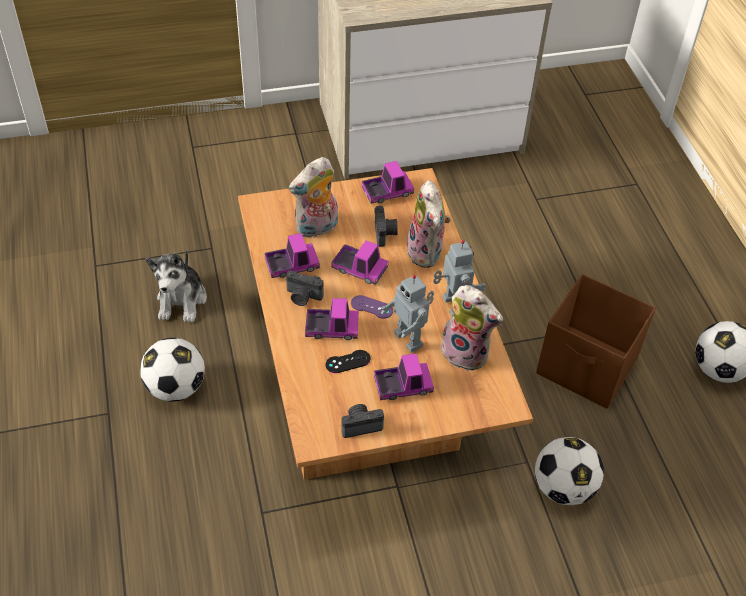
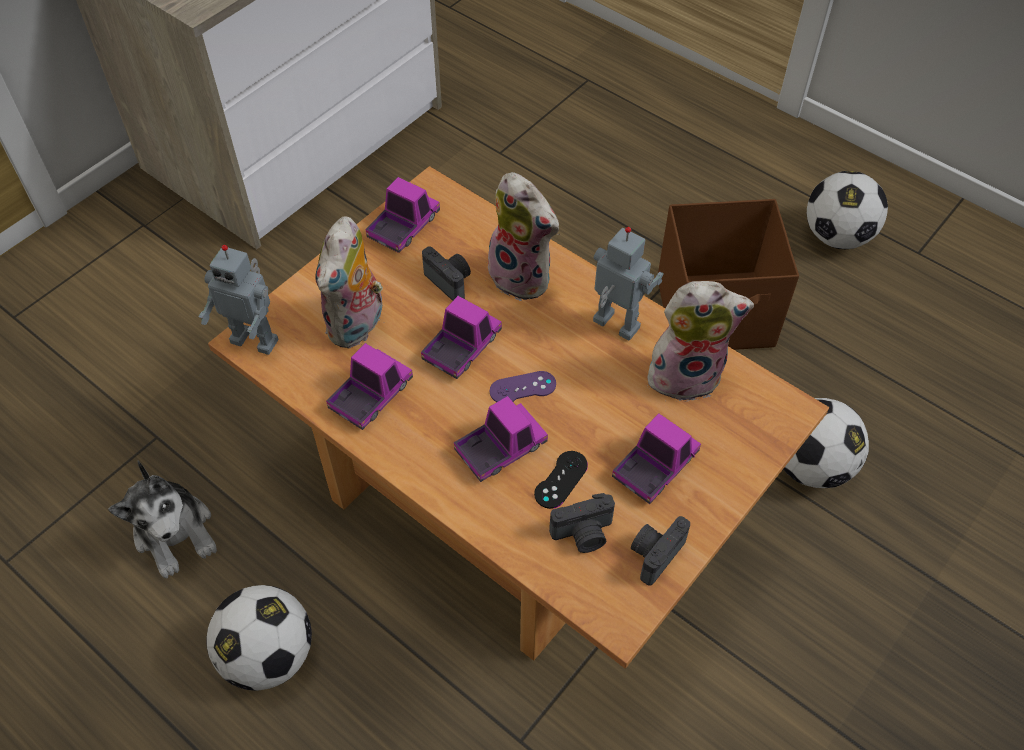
camera: 35 degrees left, 5 degrees up
(303, 297) = (424, 429): camera -> camera (583, 535)
(359, 269) = (462, 347): toy truck -> toy truck turned 45 degrees counterclockwise
(410, 339) = (606, 400): toy robot -> toy robot (256, 339)

